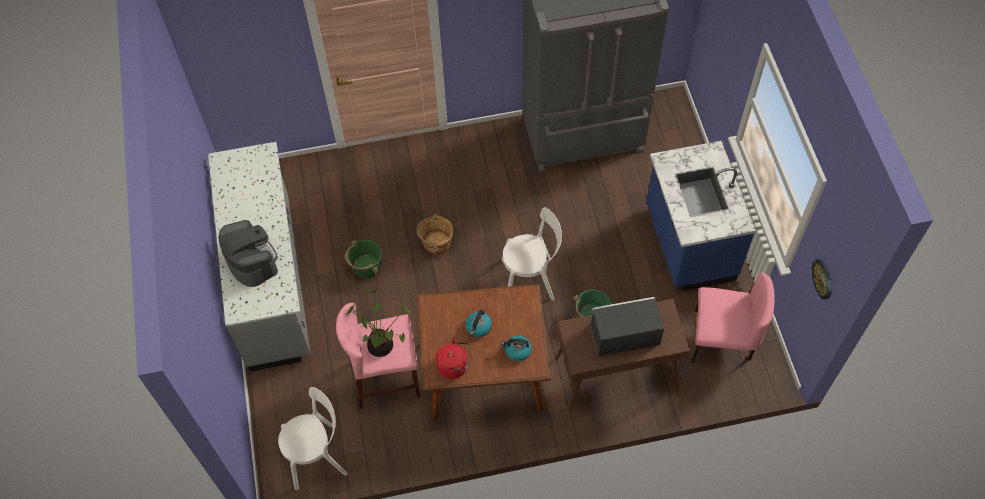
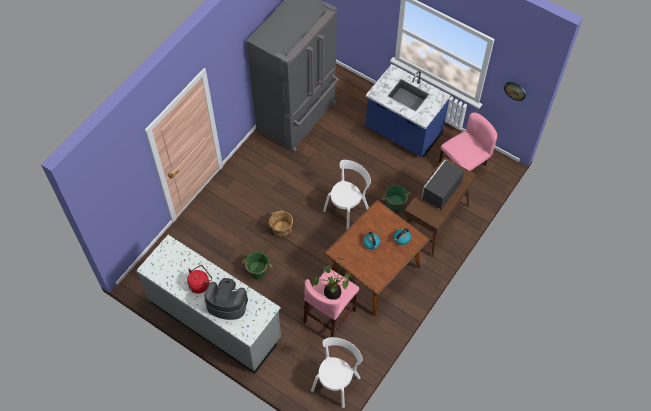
camera: 45 degrees left, 0 degrees up
(455, 366) = (380, 270): red kettle -> red kettle (200, 284)

